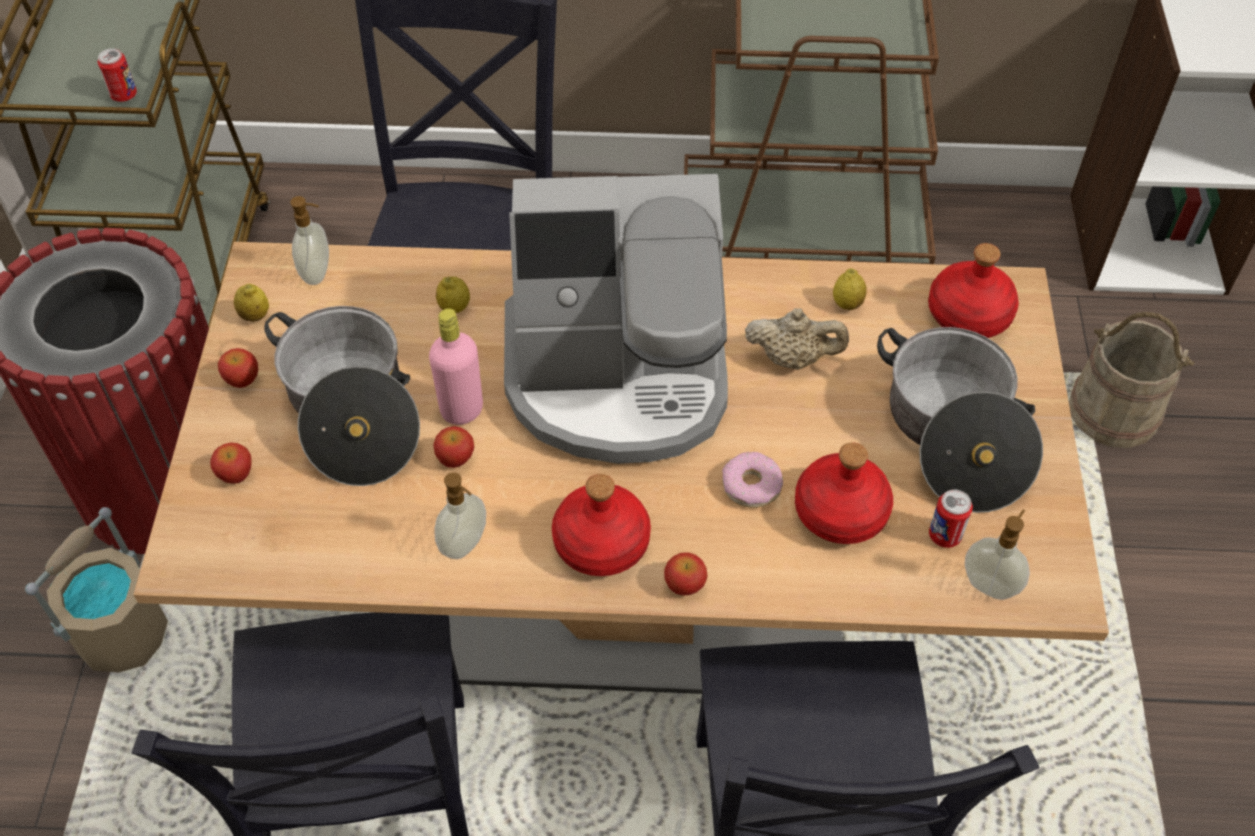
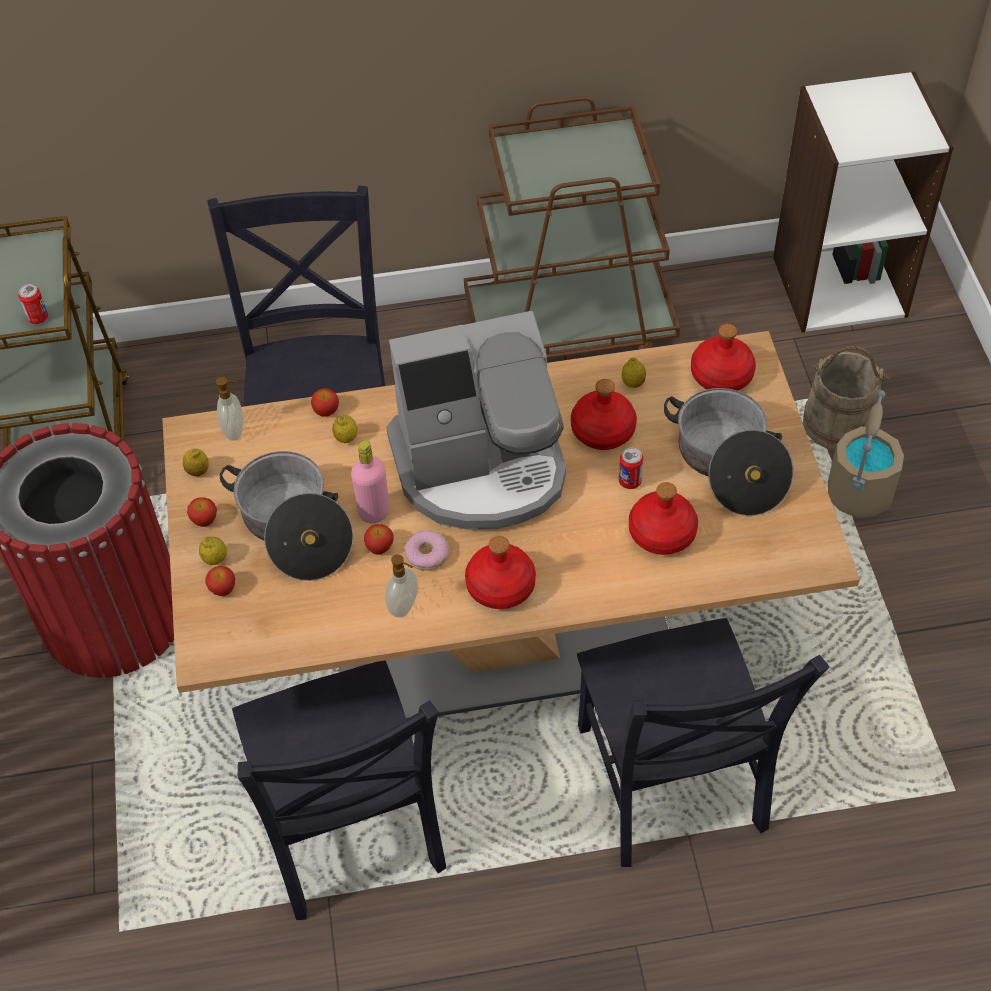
camera: 10 degrees left, 0 degrees up
(123, 633) = (115, 739): beige bucket -> beige bucket (859, 492)
(239, 432) = (215, 559): none -> lemon
(685, 585) = (566, 603): apple -> apple (326, 411)
(751, 485) = (595, 526): donut -> donut (427, 554)
(793, 358) = (603, 430): beige teapot -> red bottle
(944, 535) = (737, 535): can -> can (630, 481)
(990, 584) = (774, 562): soap dispenser -> none

